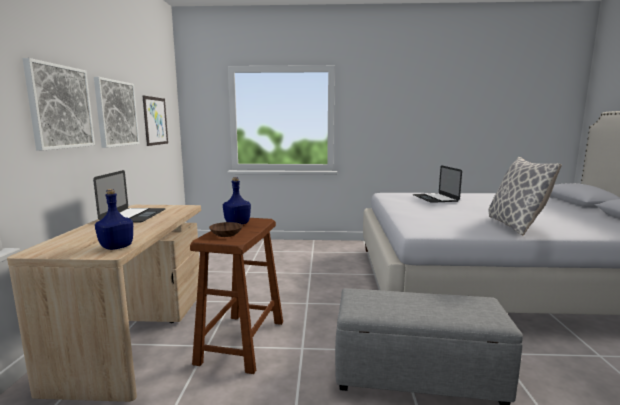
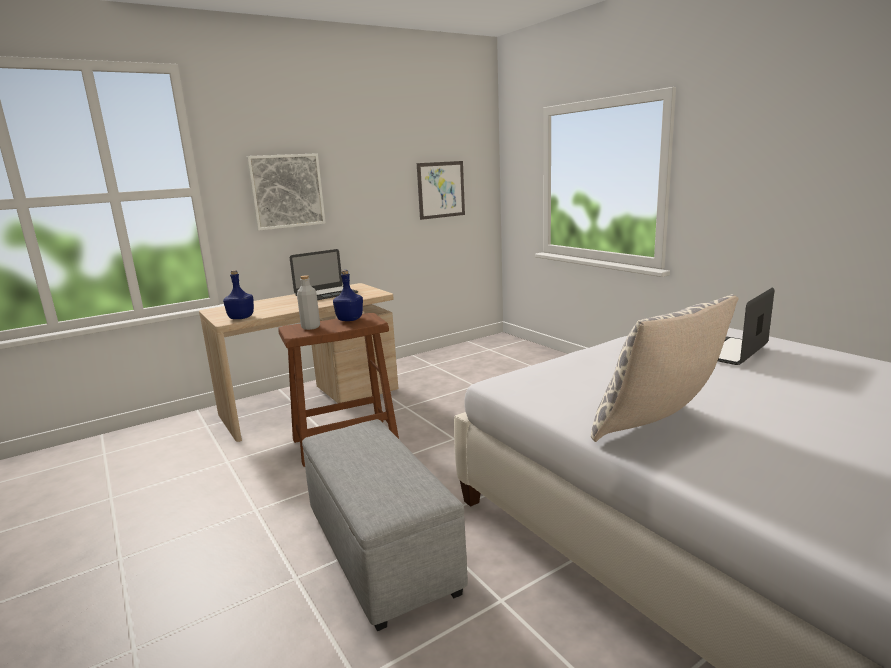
camera: 55 degrees right, 5 degrees up
(116, 113) = (367, 188): picture -> none
(226, 234) = (310, 327): brown bowl -> grey bottle

